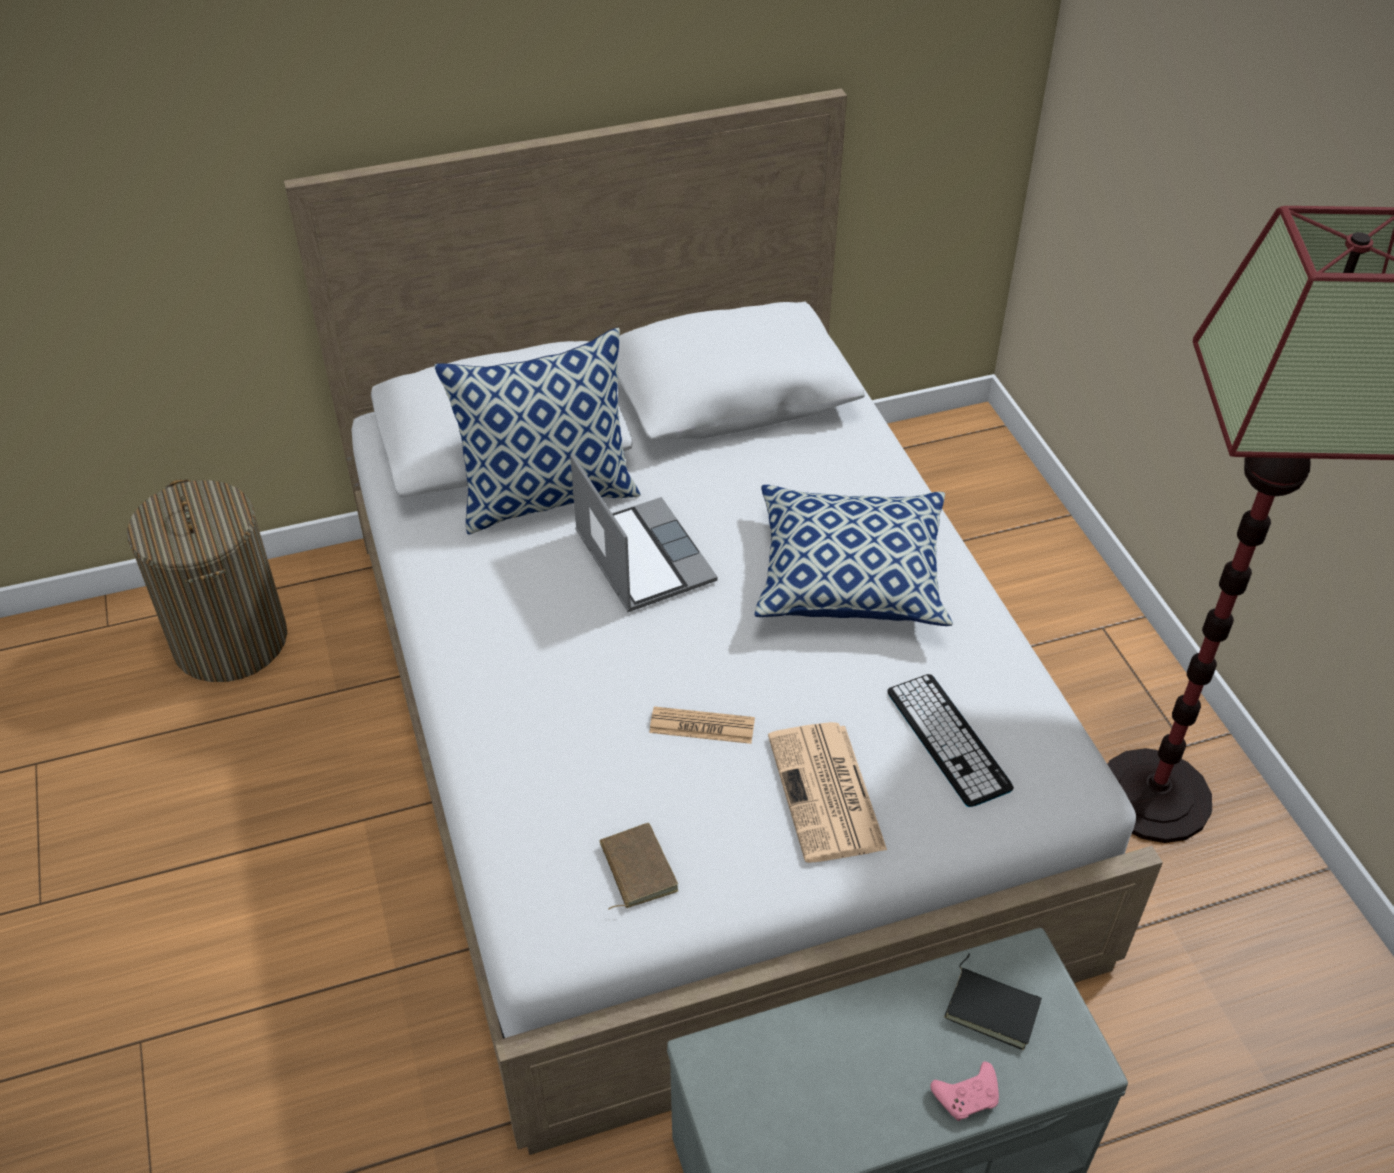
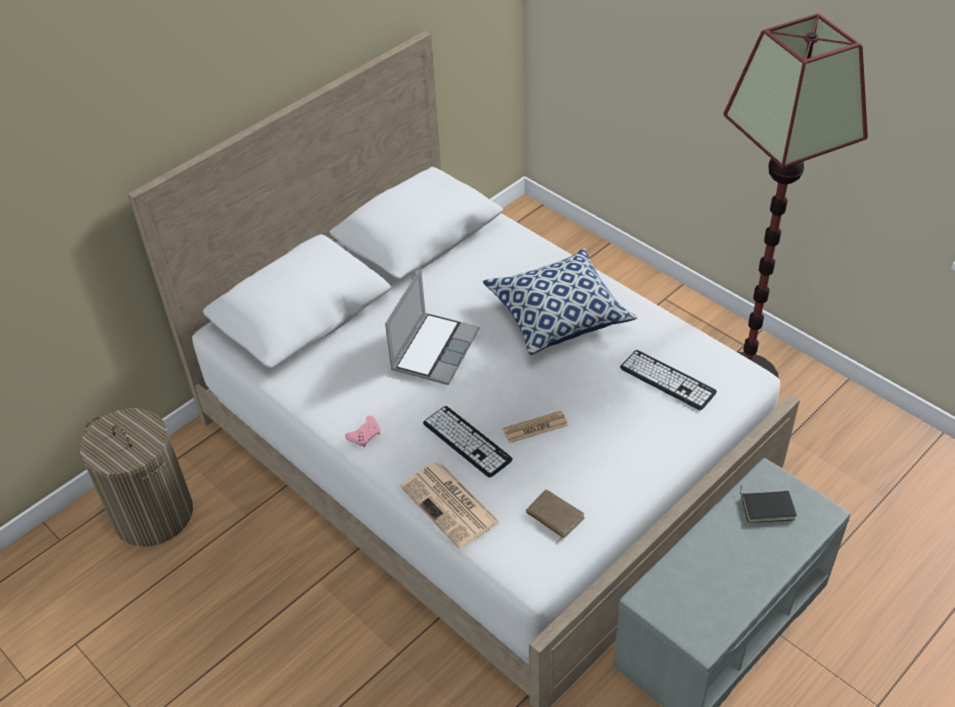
camera: 25 degrees left, 0 degrees up
(548, 496) = (353, 335): pillow -> none
(592, 705) = (467, 441): none -> keyboard
(641, 557) = (434, 349): laptop -> laptop turned 75 degrees clockwise
(827, 794) = (625, 434): newspaper -> newspaper (451, 505)
(968, 1096) = (783, 554): pink game controller -> pink game controller (365, 435)

